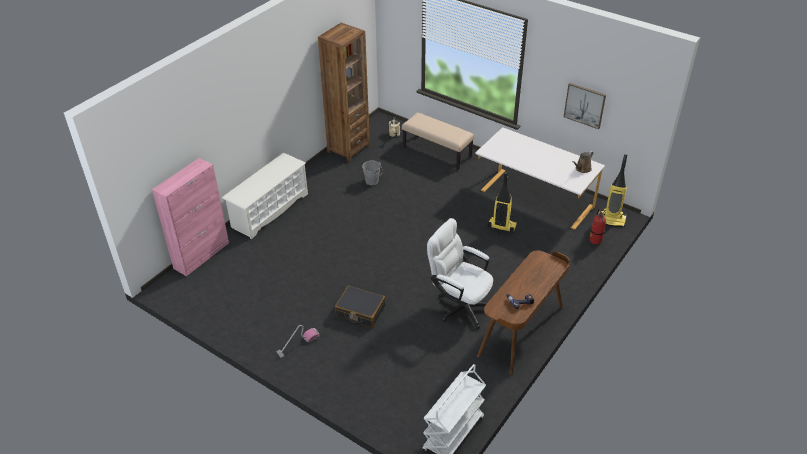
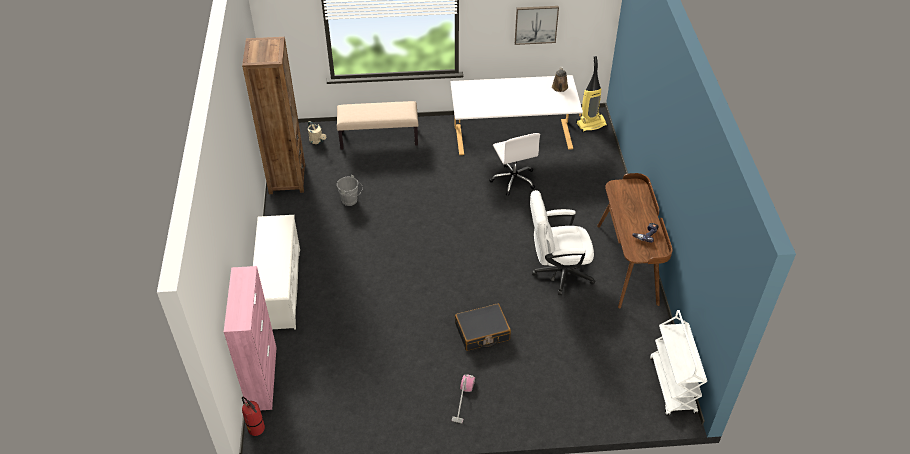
camera: 40 degrees left, 5 degrees up
(501, 226) = (513, 179): vacuum cleaner -> white office chair
(595, 240) = (598, 150): fire extinguisher -> fire extinguisher (256, 428)

